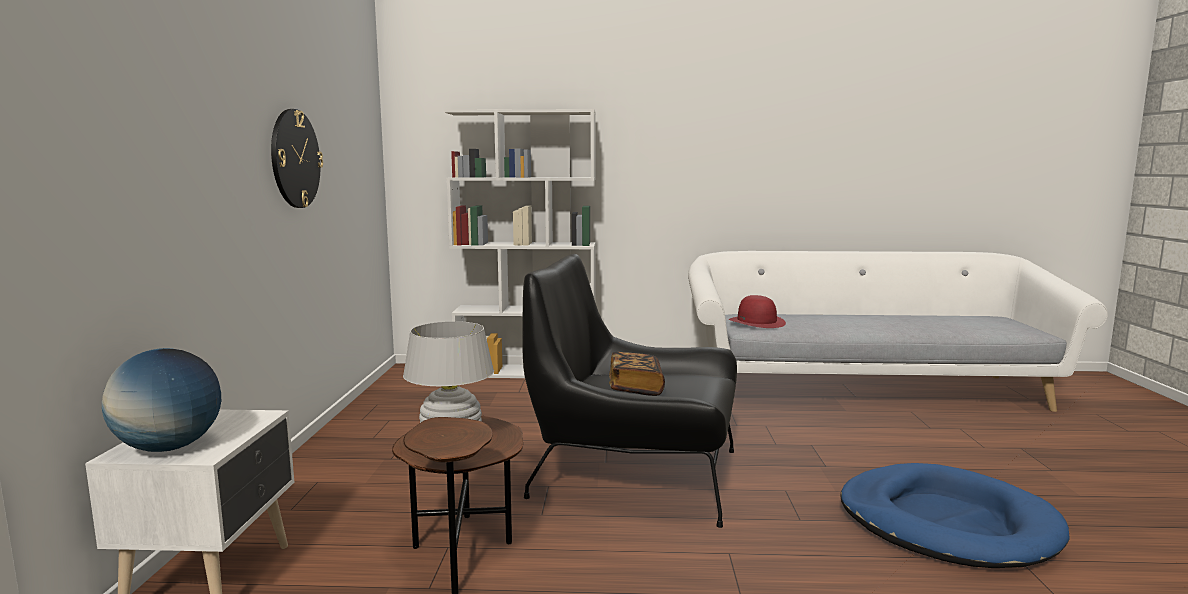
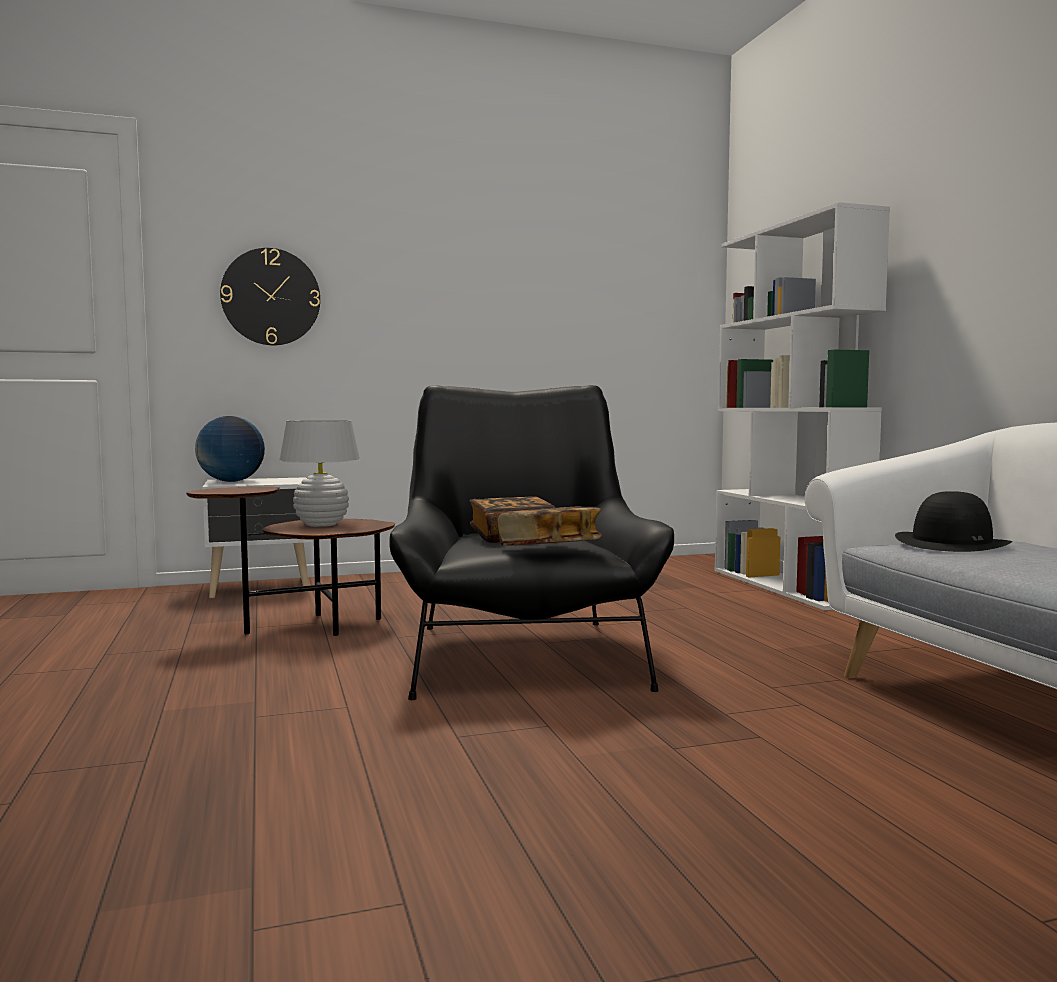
camera: 70 degrees right, 5 degrees down
(295, 159) = (508, 308): wall clock -> wall clock (271, 297)
(704, 384) = (549, 548): none -> book
(757, 322) = (952, 543): red hat -> black hat
(946, 522) = (518, 840): blue dog bed -> none

